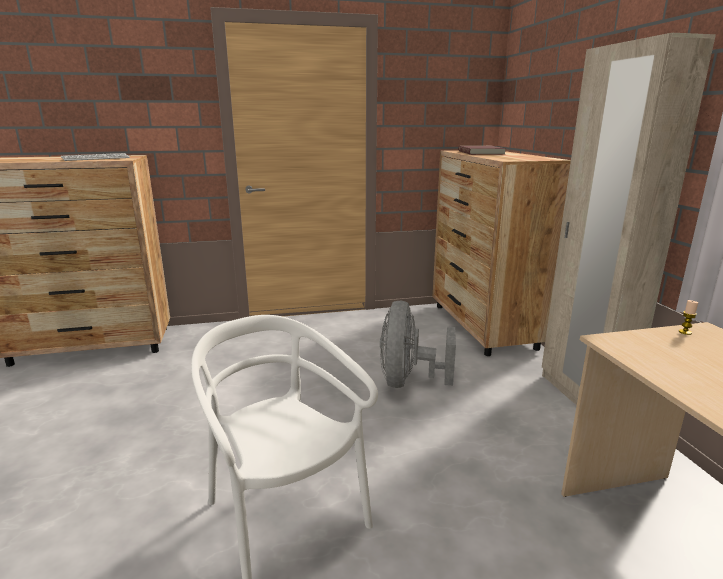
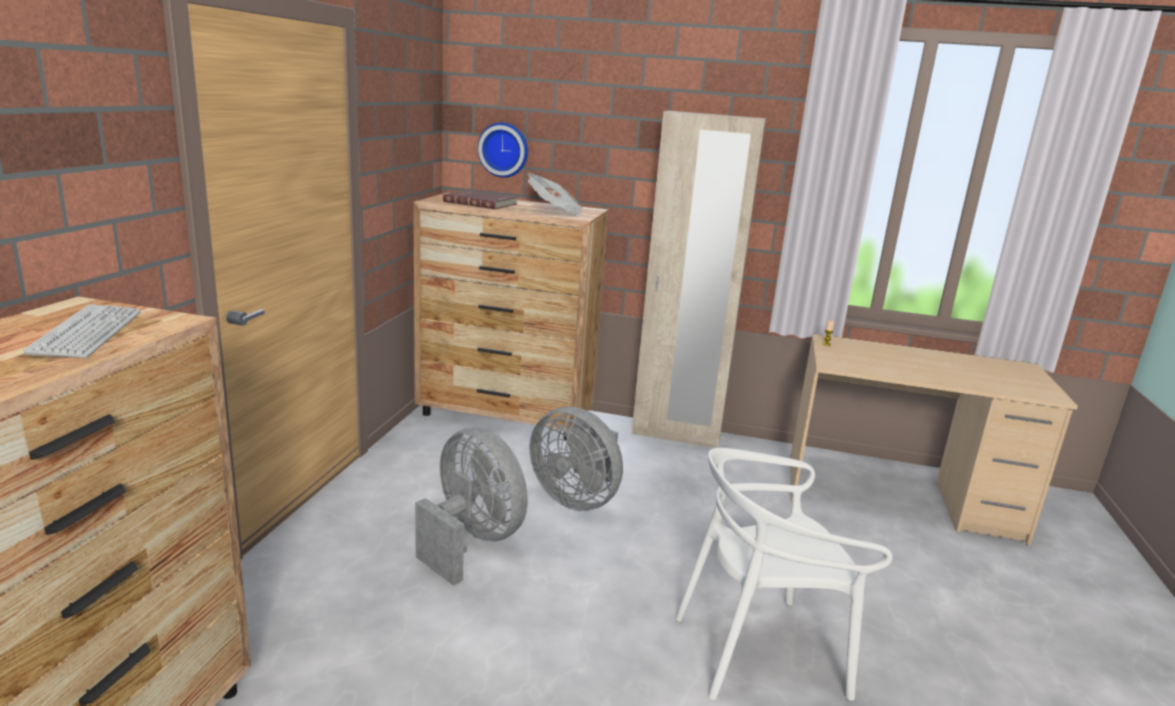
camera: 65 degrees left, 0 degrees up
(316, 363) = (471, 541): none -> grey fan
(510, 157) = (555, 211): none -> newspaper
(525, 112) = (504, 149): none -> wall clock

